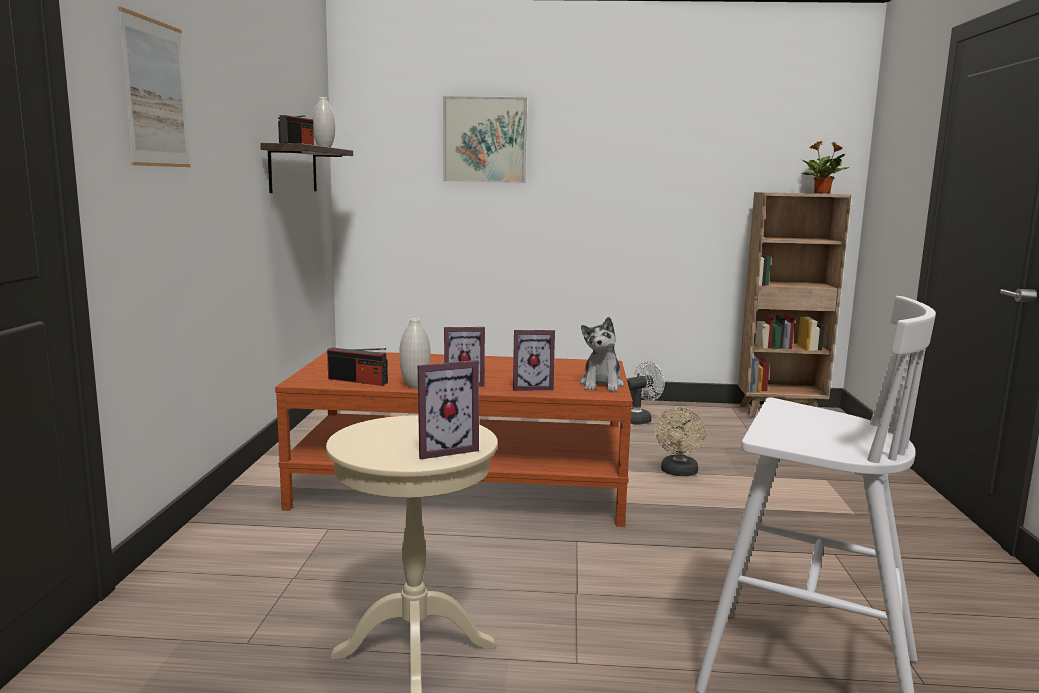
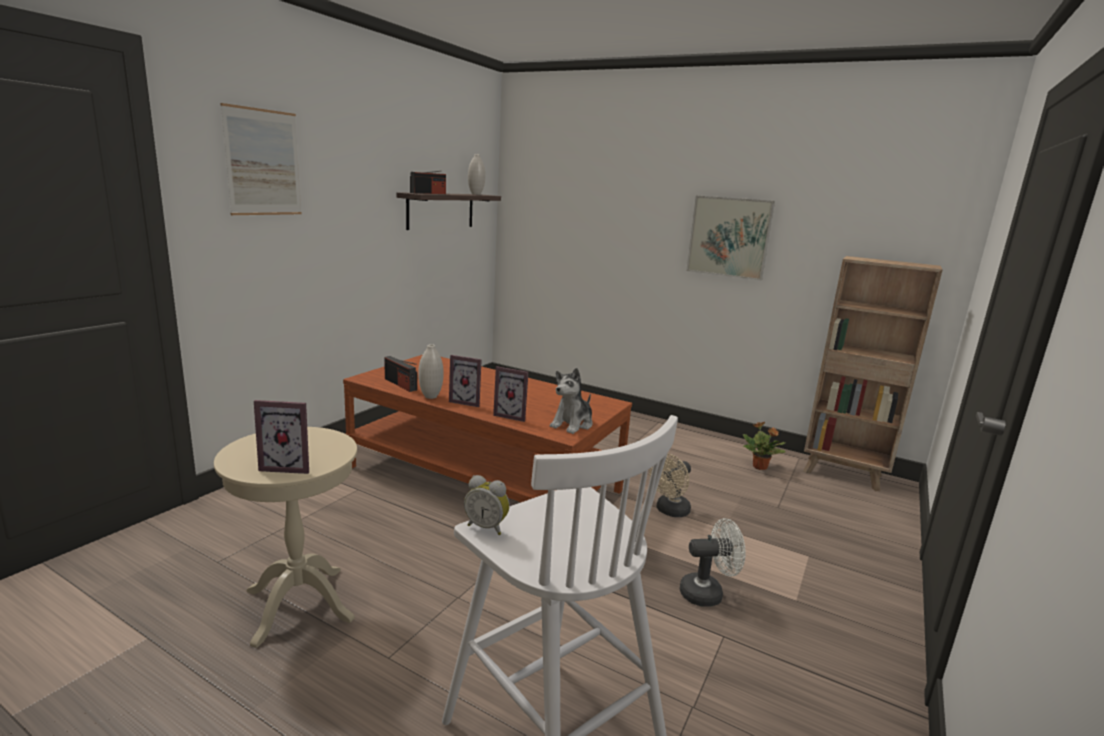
camera: 25 degrees right, 5 degrees up
(484, 140) = (608, 191): picture -> picture (729, 237)
(639, 419) = (695, 451): white fan -> white fan (707, 593)
(769, 436) = (487, 527): none -> alarm clock
(822, 193) = (917, 264): potted plant -> potted plant (760, 467)

